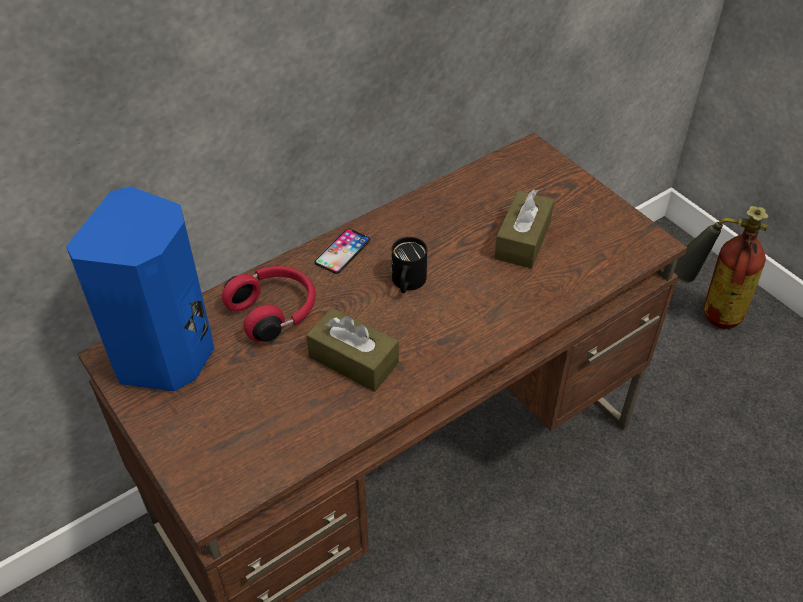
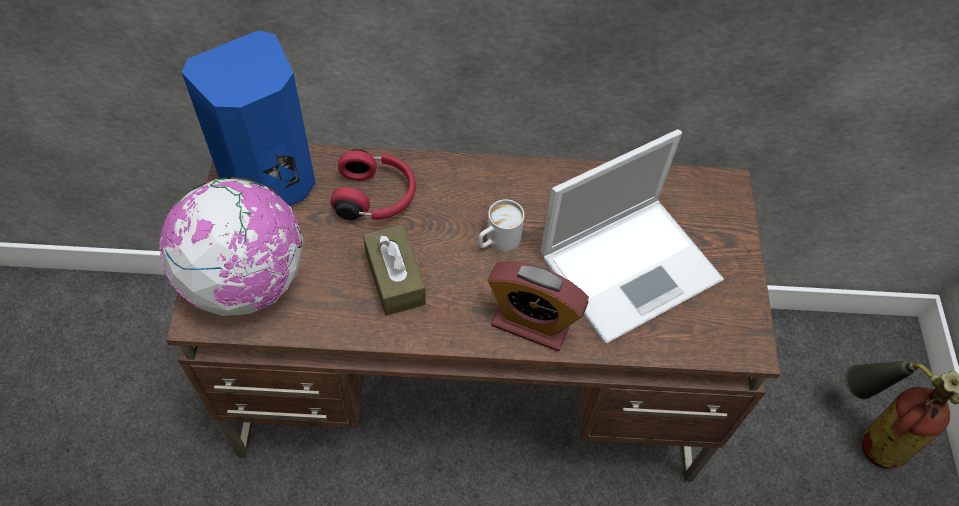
camera: 35 degrees right, 10 degrees up
(225, 446) = (246, 281): none -> globe
(342, 251) = (474, 178): phone -> none
(407, 284) = (497, 241): black mug -> white mug
(492, 323) = (531, 323): none -> alarm clock
(522, 240) = (632, 266): brown tissue box -> laptop

